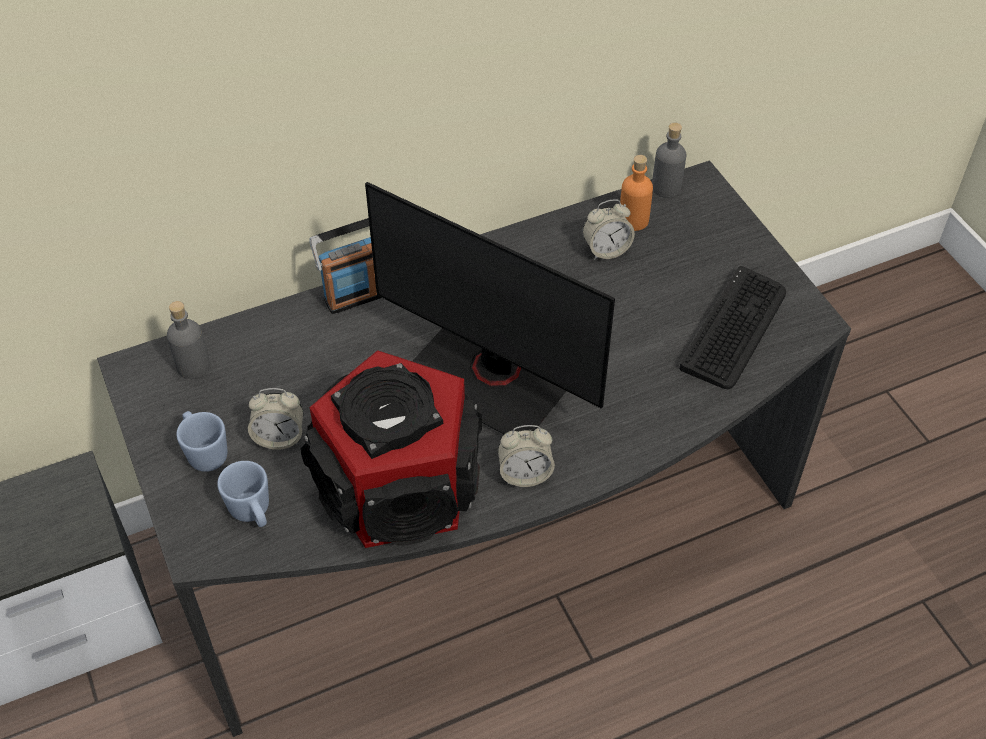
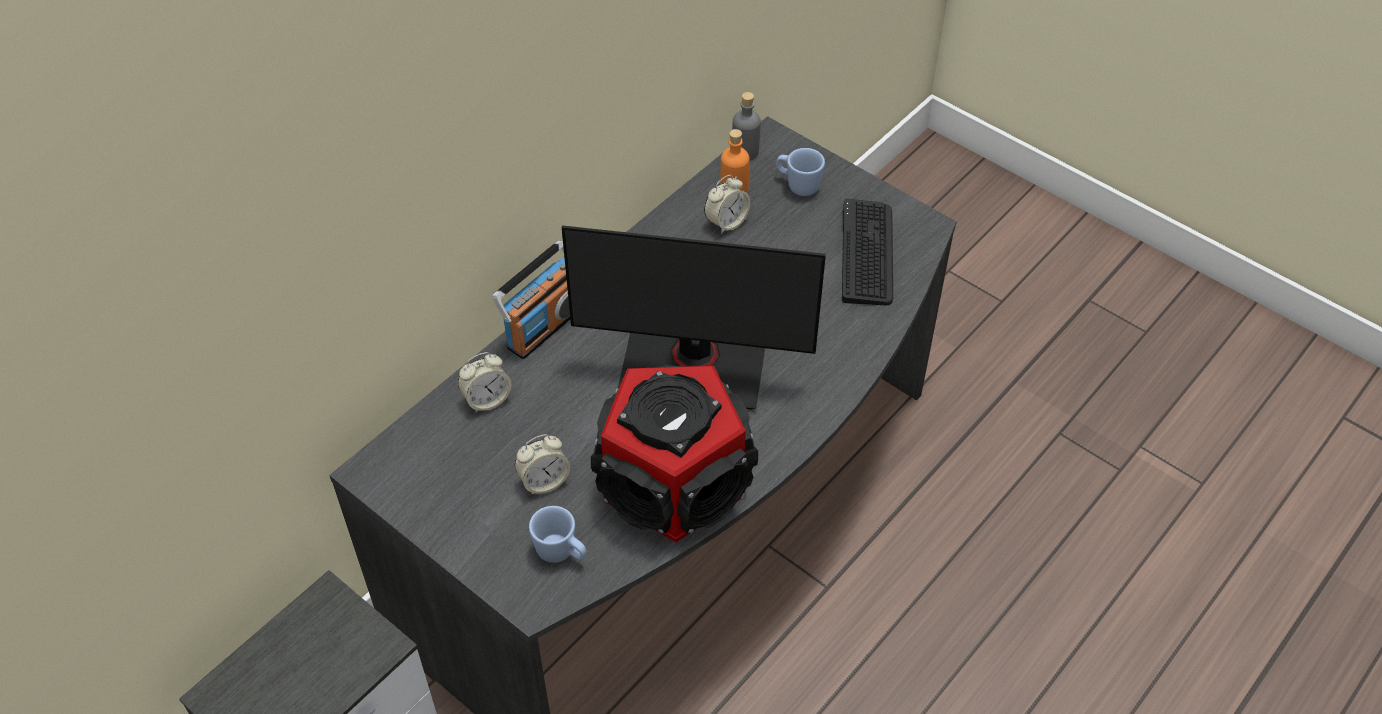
camera: 25 degrees left, 0 degrees up
(193, 366) = (426, 449): grey bottle -> none
(205, 452) = (485, 519): blue mug -> blue mug (798, 185)
(525, 474) = (769, 433): alarm clock -> alarm clock (487, 399)

